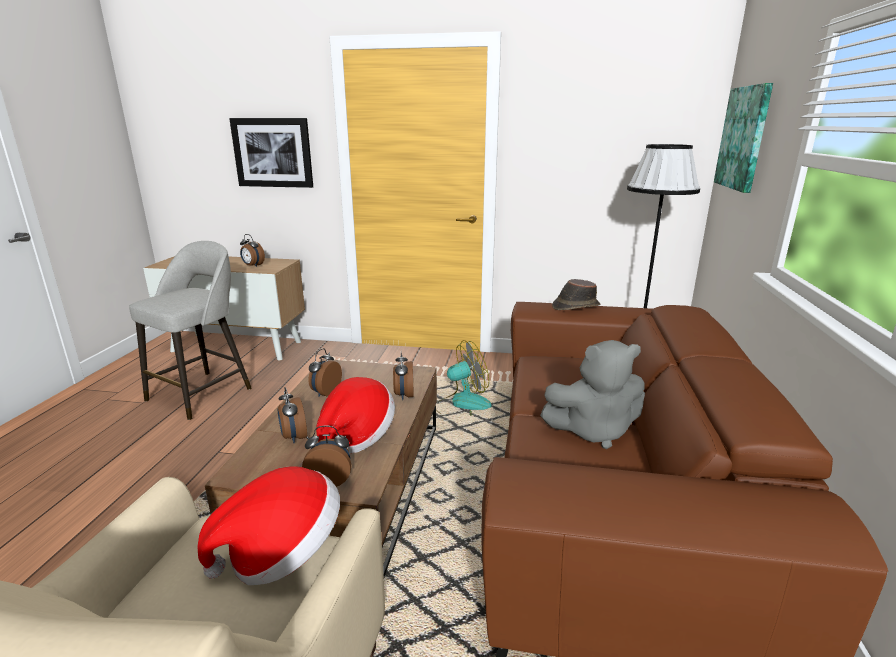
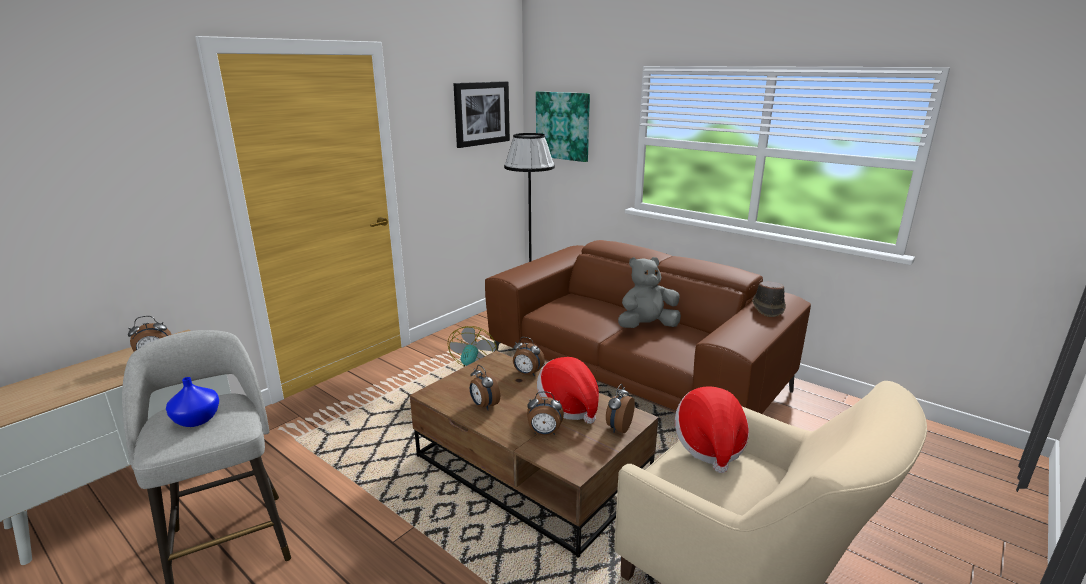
camera: 60 degrees left, 0 degrees up
(179, 296) = (198, 420): none -> blue vase
(273, 153) = (123, 194): picture -> picture (481, 113)
(575, 306) = (531, 265): brown hat -> brown hat (767, 308)
(593, 431) = (646, 326): grey plush toy -> grey plush toy turned 135 degrees counterclockwise

